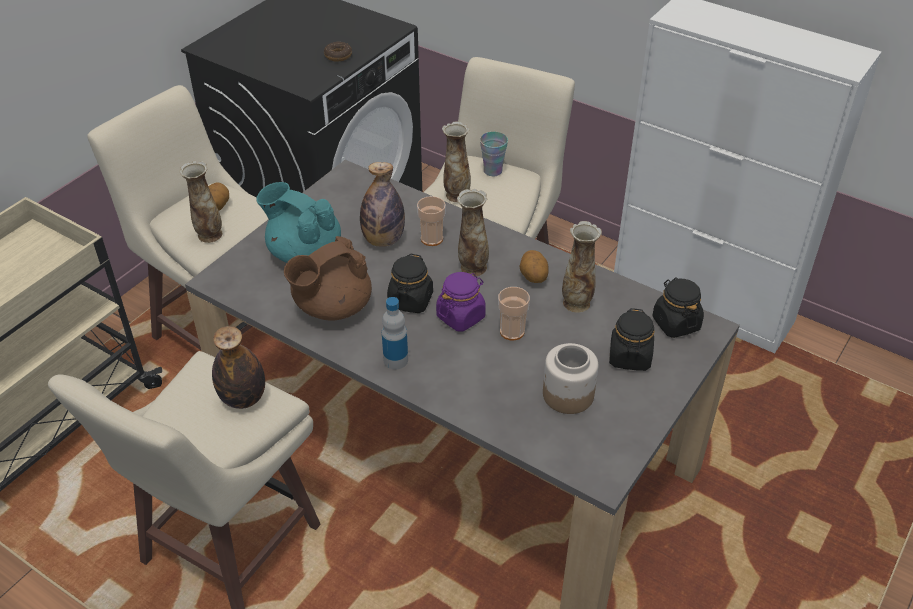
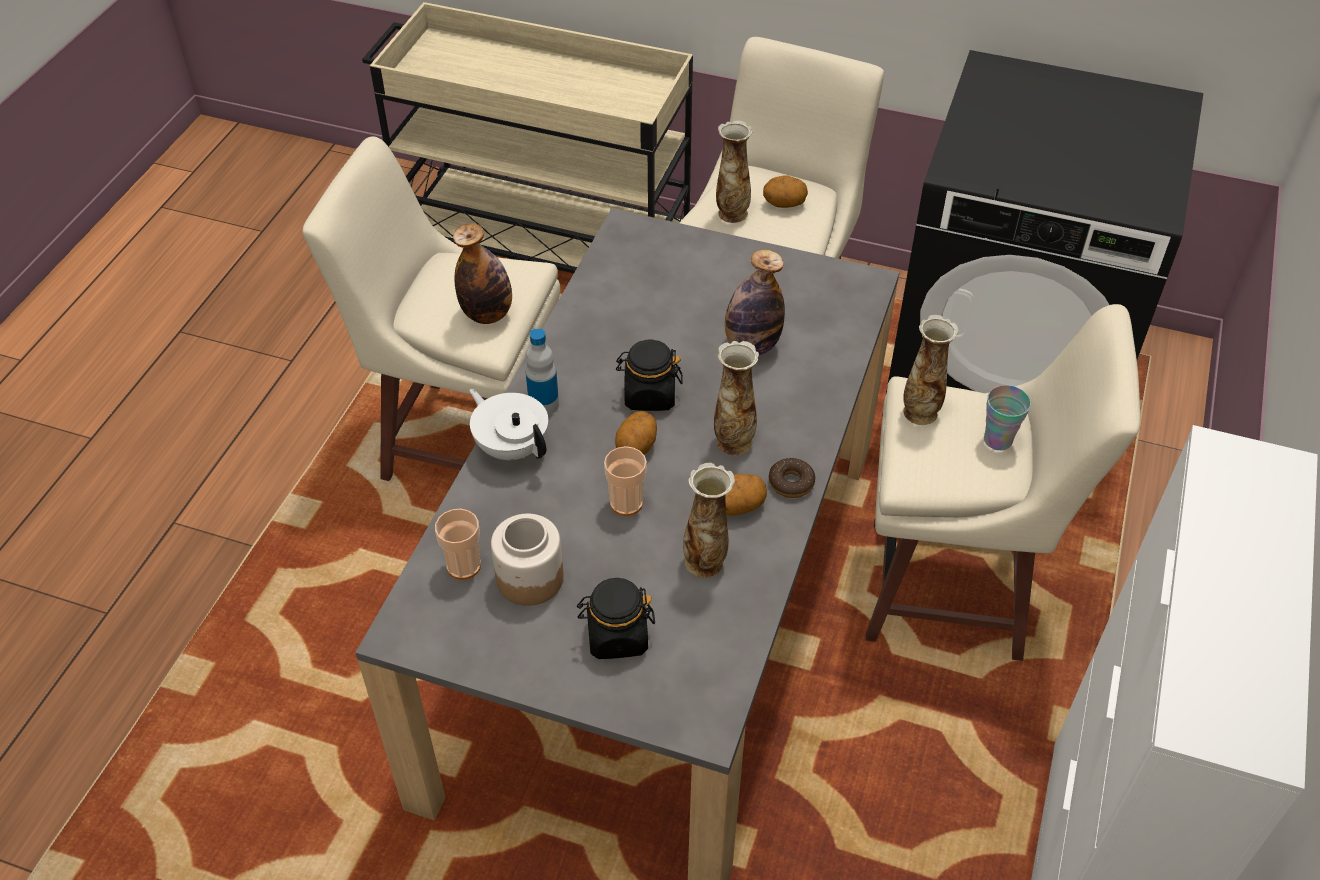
camera: 75 degrees right, 5 degrees up
(304, 252) = (700, 283): turquoise teapot -> none
(331, 307) = (613, 330): brown teapot -> none
(338, 56) = (1045, 179): donut -> donut (791, 483)
(432, 239) = (774, 389): cup -> cup (463, 565)
(433, 385) = (512, 447): none -> white teapot
(461, 316) = (637, 448): purple jar -> potato
(675, 323) = (702, 684): black jar -> none

